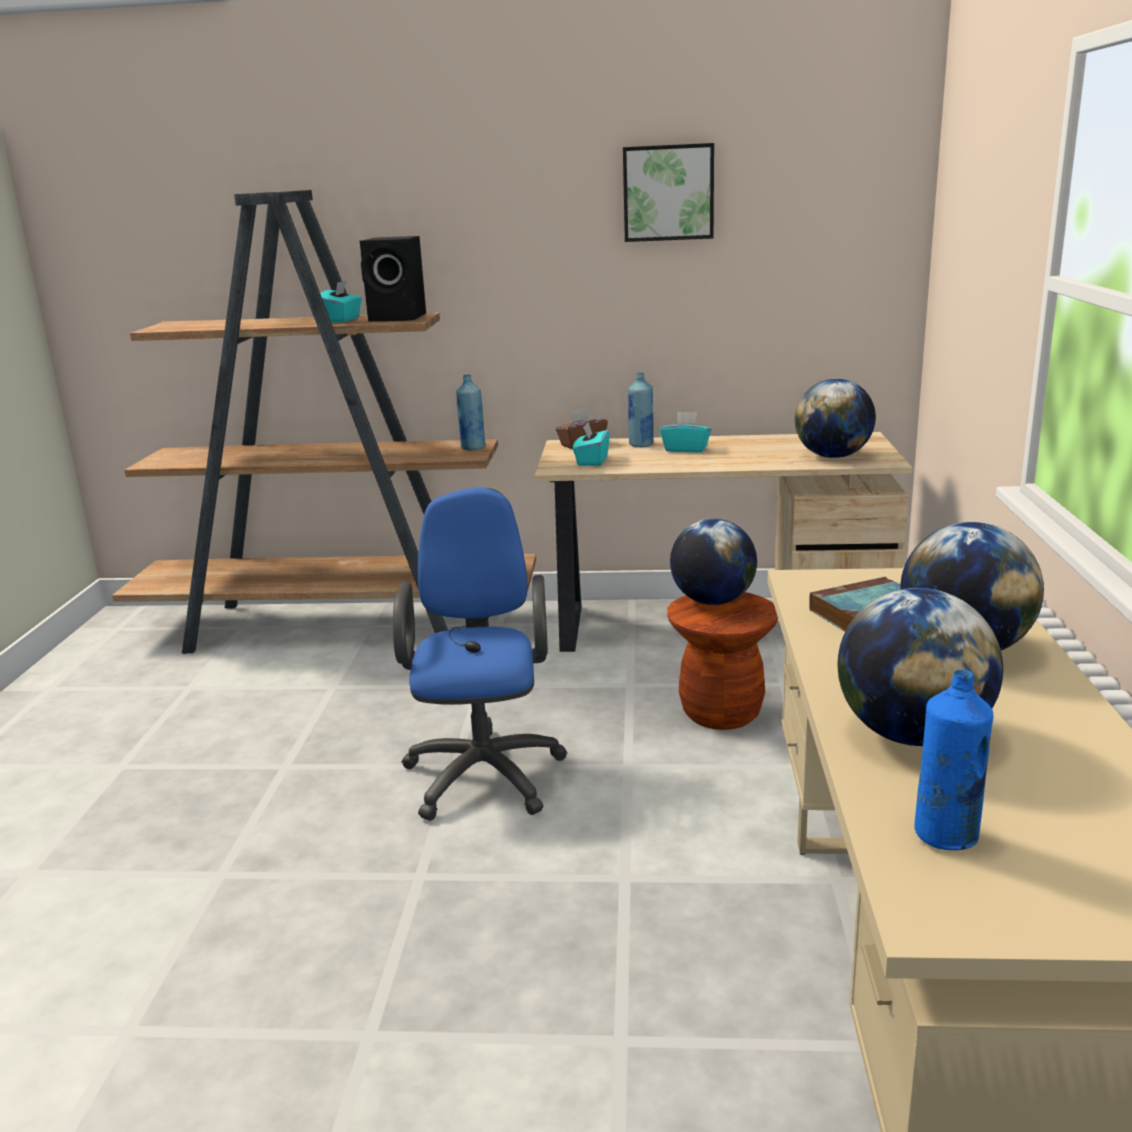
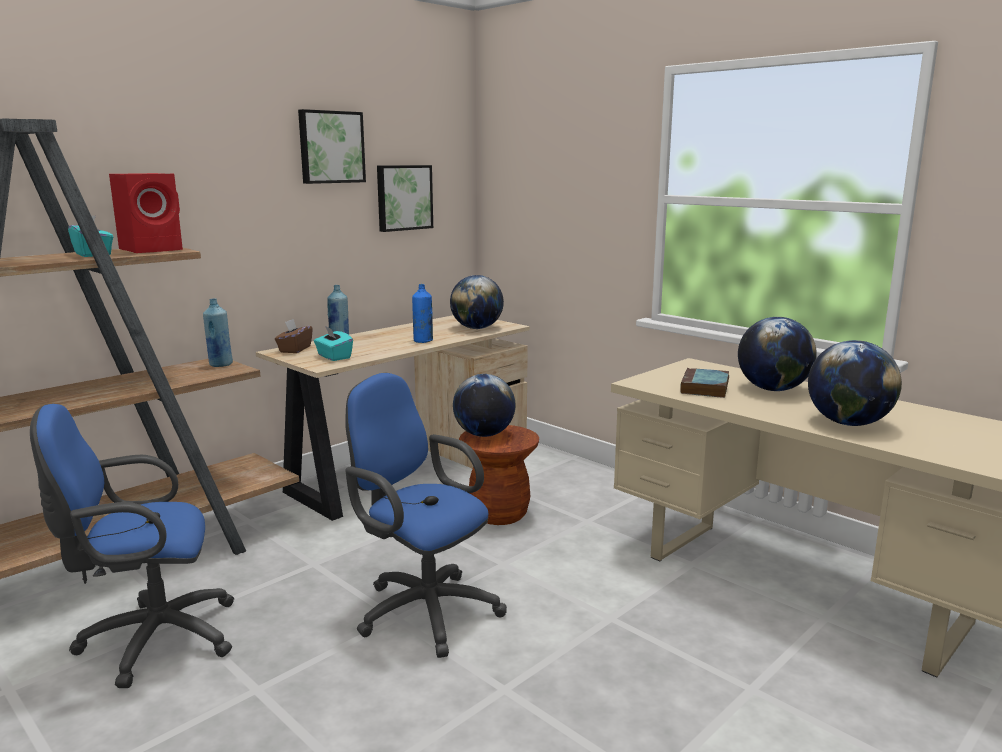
camera: 50 degrees left, 5 degrees down
(293, 694) = (150, 640): none -> blue office chair
(399, 318) = (153, 249): black speaker -> red speaker
(686, 449) = (378, 339): turquoise tissue box -> none
(783, 258) = (403, 197): none -> picture
(946, 835) = (948, 448): blue bottle -> blue bottle (423, 341)

